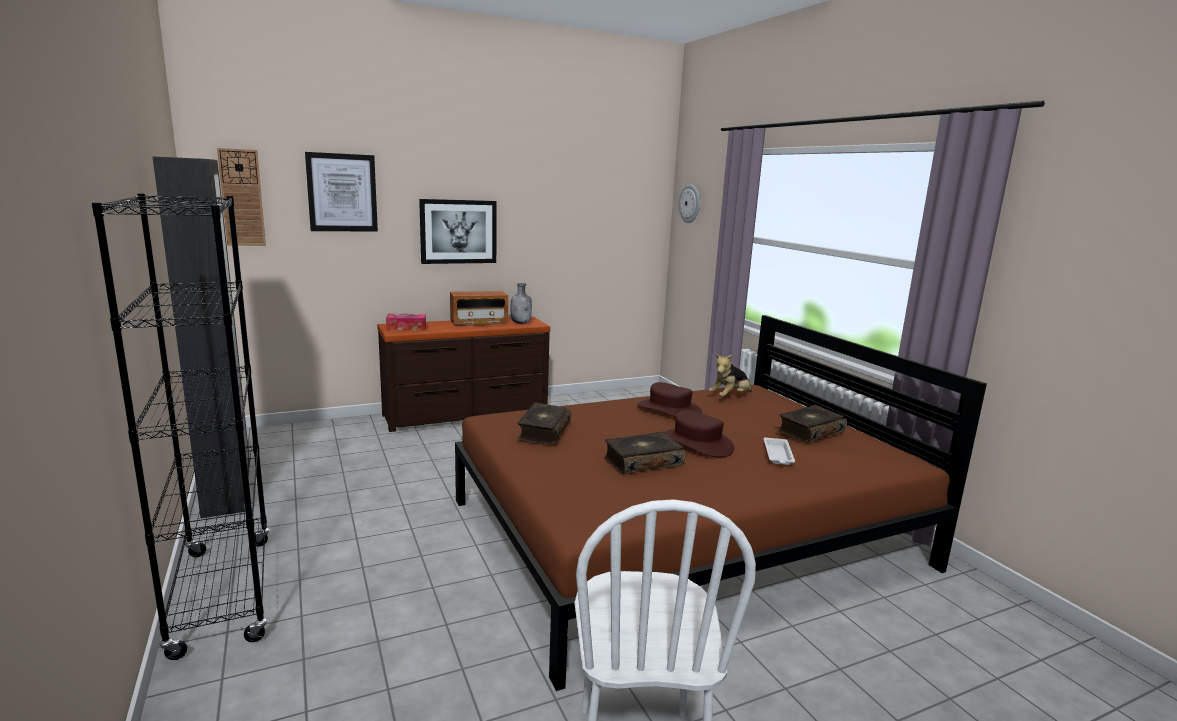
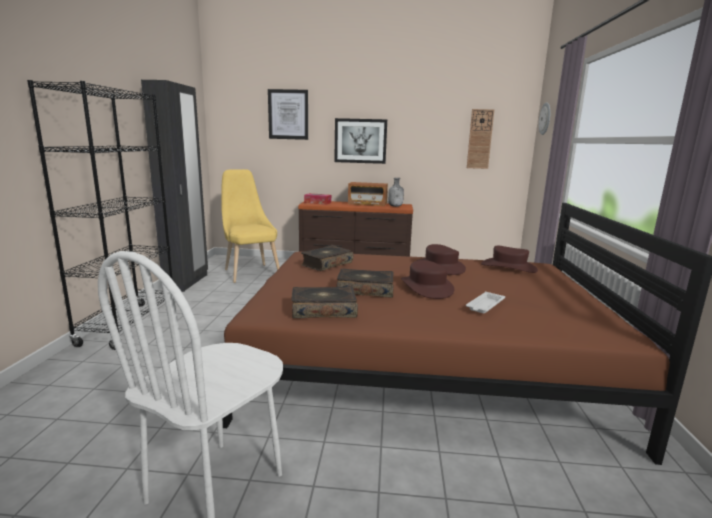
camera: 30 degrees right, 0 degrees up
(242, 198) = (234, 118): wall clock -> wall clock (480, 139)
(318, 453) = (250, 272): none -> yellow chair
(730, 397) = (508, 267): plush toy -> brown hat
(809, 432) = (544, 297): book -> book (323, 310)

